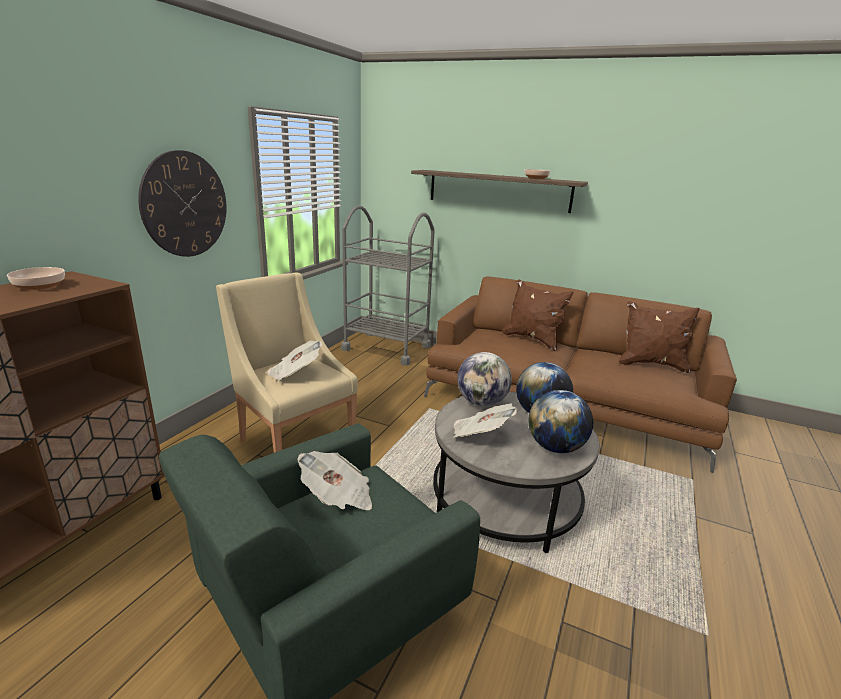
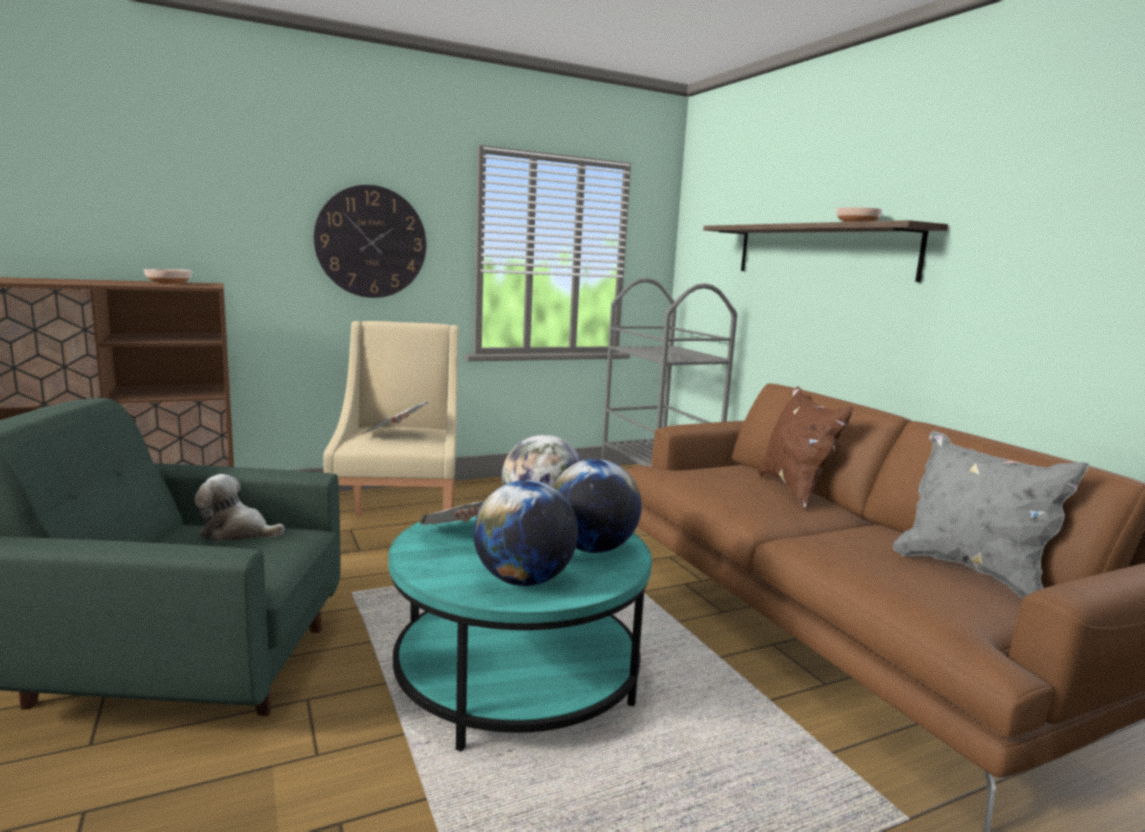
camera: 40 degrees right, 10 degrees down
(338, 496) = (237, 532): newspaper -> plush toy
(505, 499) = (517, 675): grey coffee table -> turquoise coffee table
(651, 364) = (971, 572): brown pillow -> grey pillow

